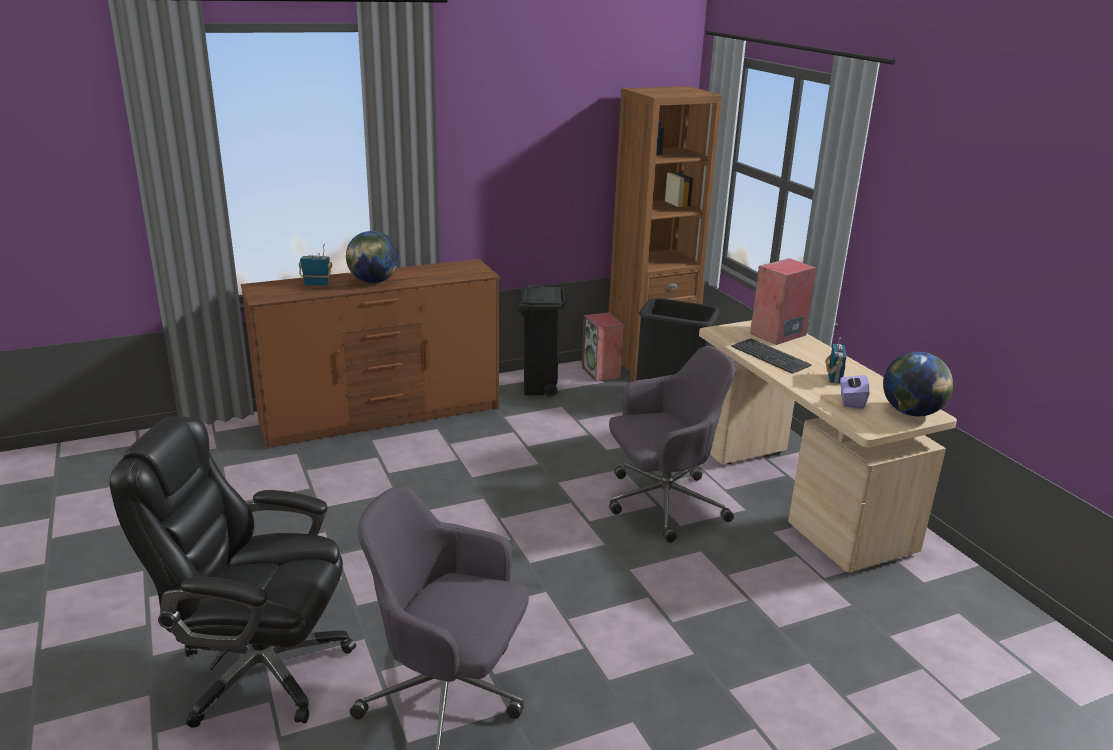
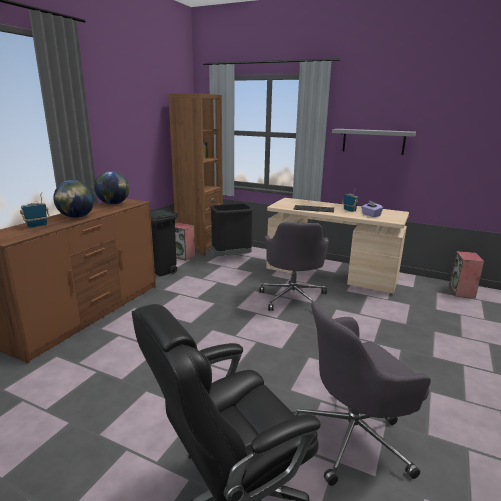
camera: 40 degrees left, 5 degrees down
(662, 504) = (293, 297): grey office chair -> grey office chair turned 150 degrees clockwise
(778, 335) = (299, 202): speaker -> speaker (462, 292)
(911, 412) = (394, 213): globe -> globe (114, 204)
(941, 246) = (373, 141): none -> grey shelf

